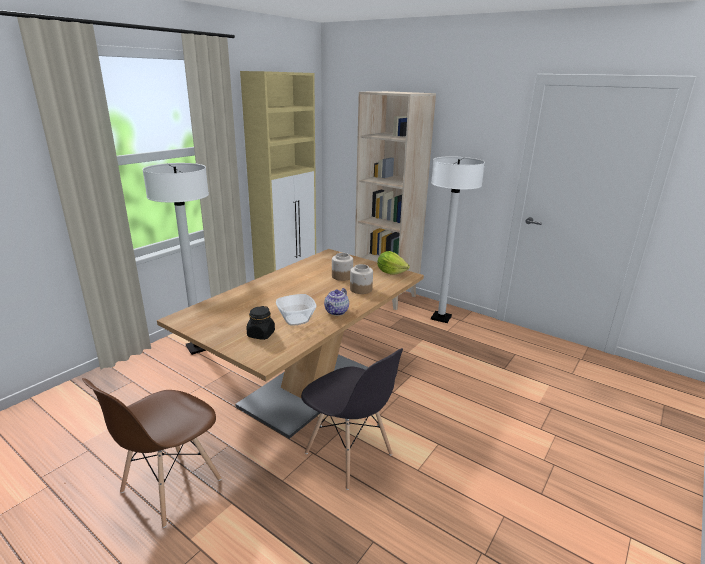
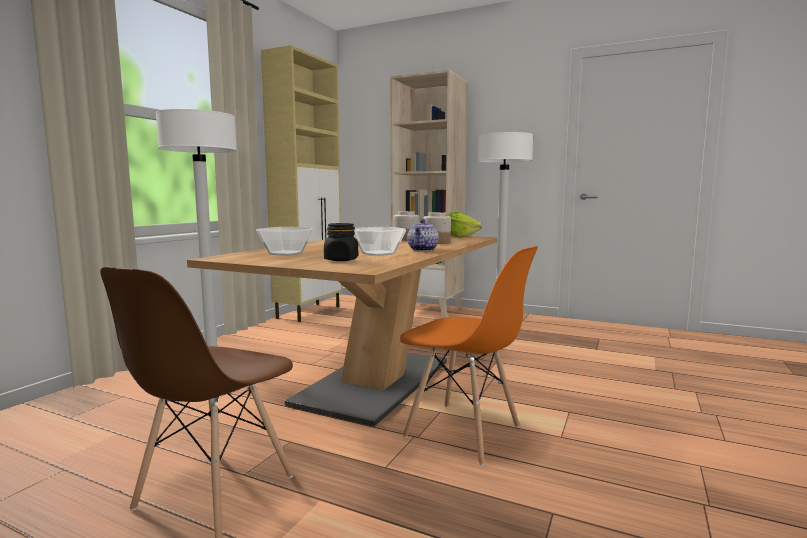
camera: 10 degrees left, 15 degrees down
(229, 312) = (286, 254): none -> bowl
(349, 454) = (464, 432): grey chair -> orange chair

